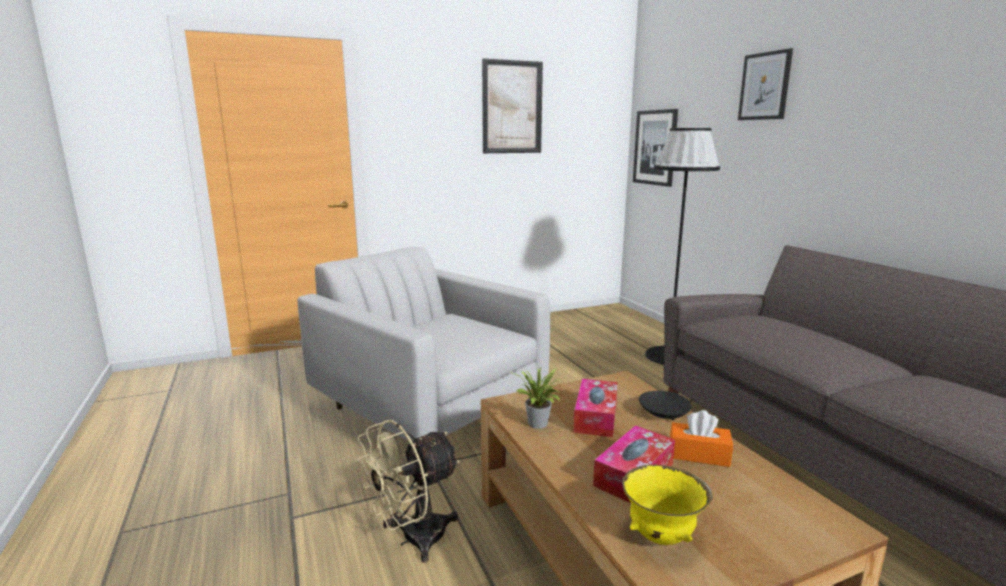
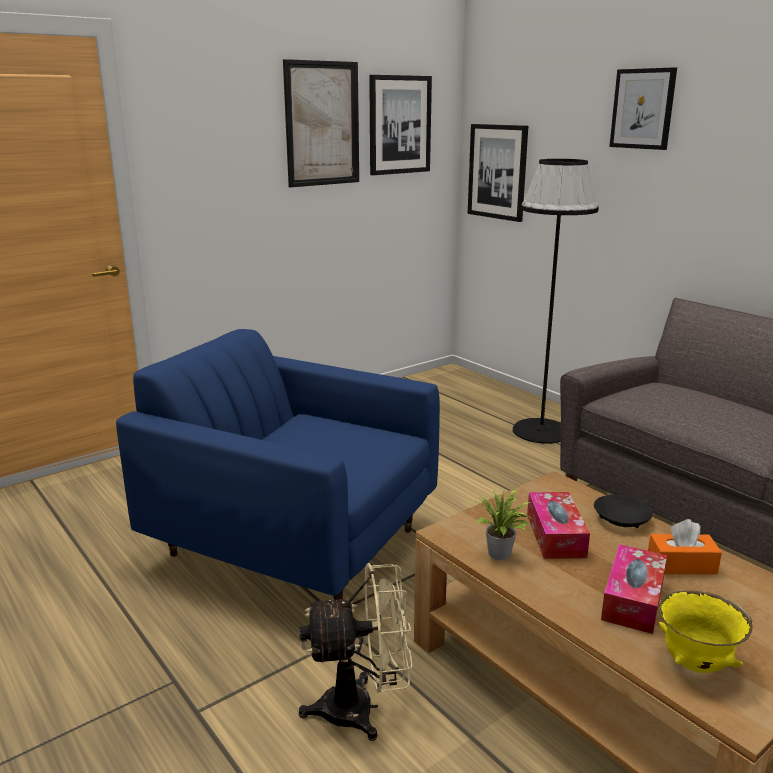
camera: 15 degrees left, 5 degrees up
(413, 539) = (362, 708): beige fan -> beige fan turned 135 degrees counterclockwise
(429, 411) = (293, 542): white armchair -> blue armchair
(577, 111) = (399, 125): none -> picture

